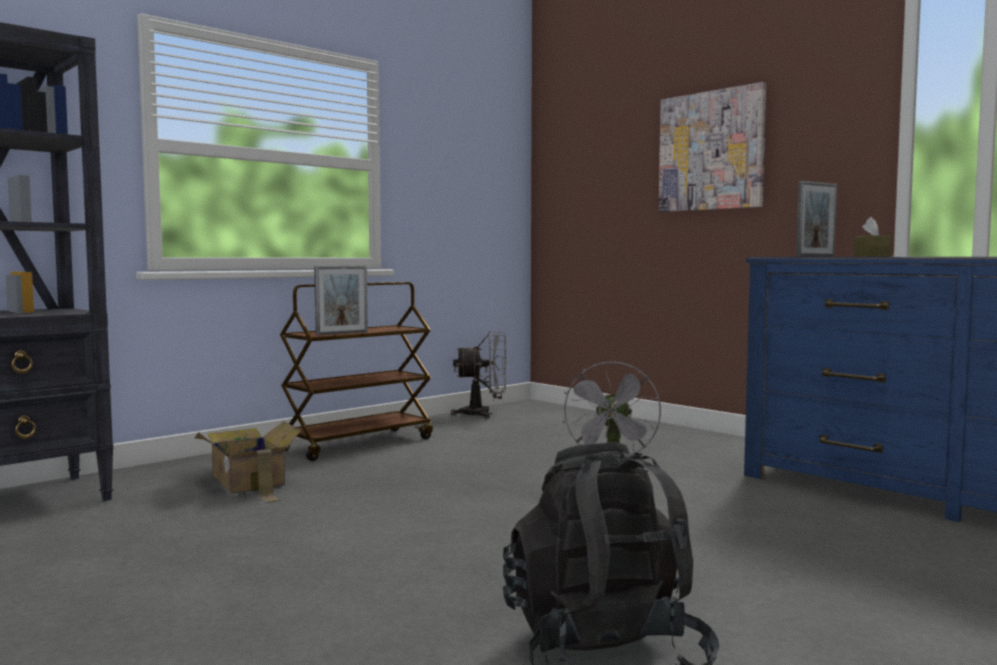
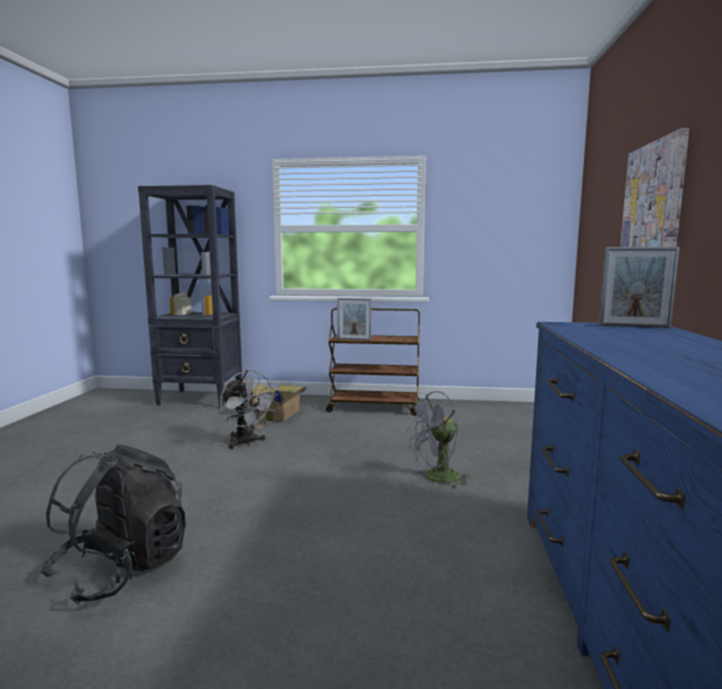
camera: 50 degrees right, 5 degrees up
(484, 414) = (495, 407): grey fan -> grey fan (246, 443)
(871, 256) = (630, 337): brown tissue box -> none

